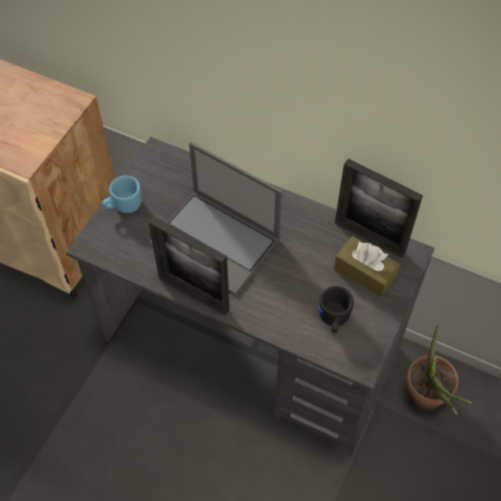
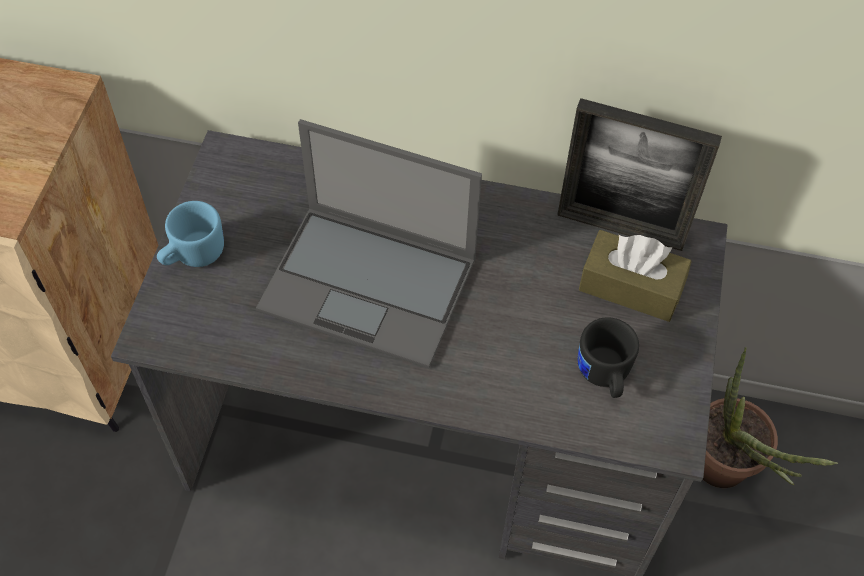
camera: 15 degrees left, 0 degrees up
(193, 293) = (357, 381): picture frame -> none

